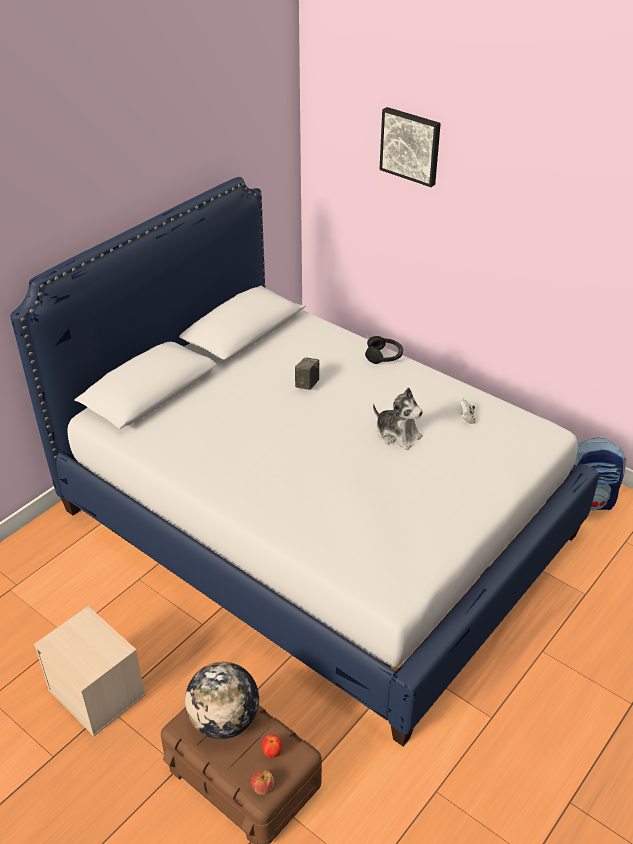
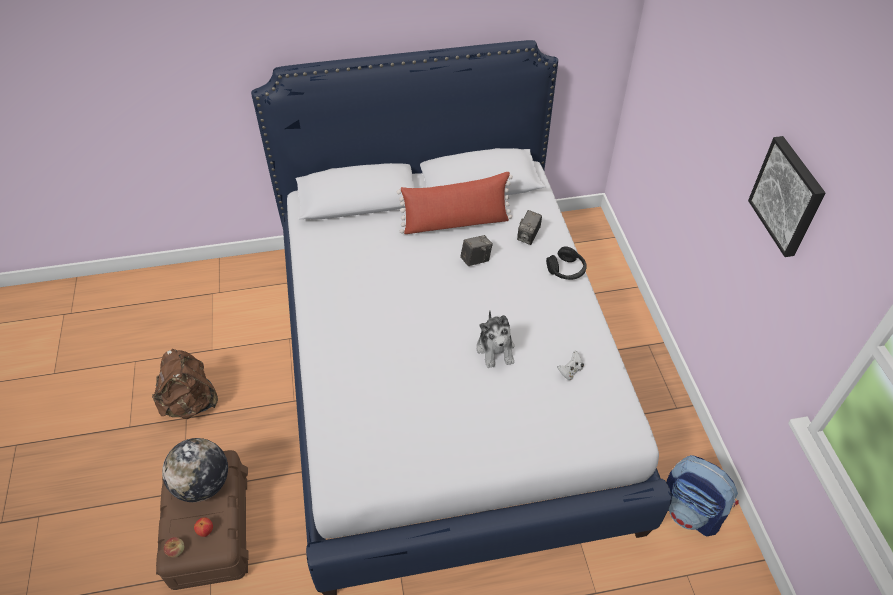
camera: 40 degrees right, 10 degrees up
(98, 692) = (191, 403): beige storage box -> brown backpack
(258, 367) = (456, 223): none -> red pillow
(328, 348) = (528, 236): none -> camera
(411, 146) = (701, 76): picture -> picture (788, 196)

